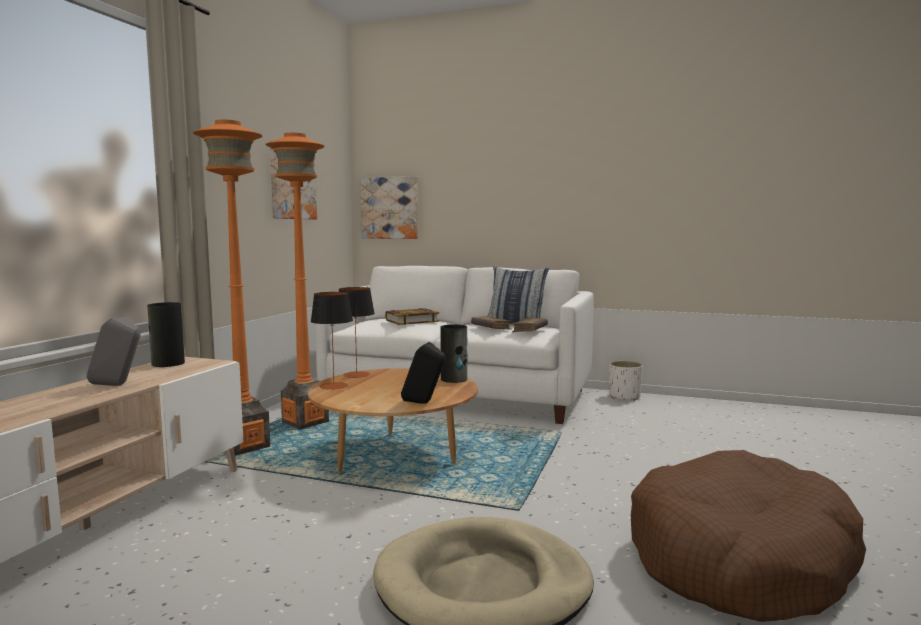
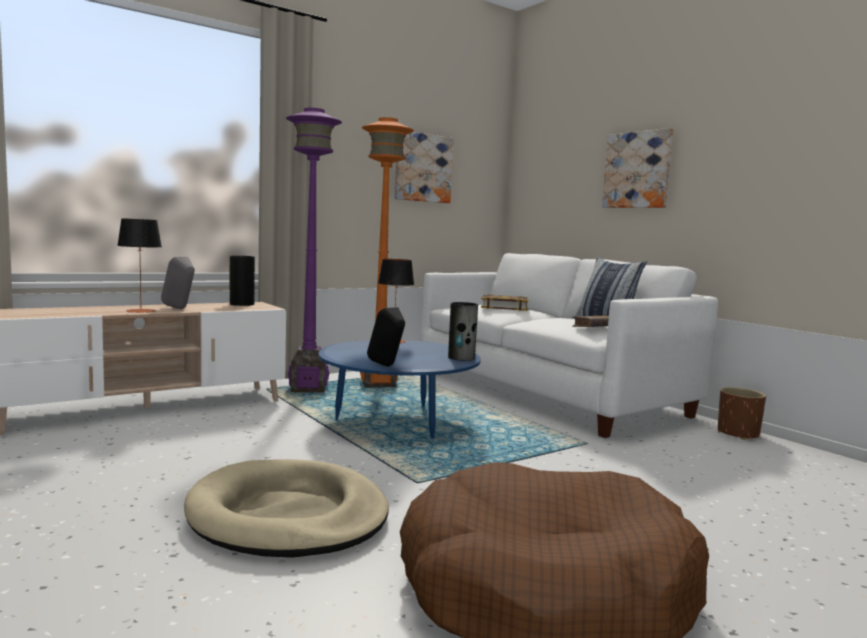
camera: 35 degrees right, 0 degrees up
(244, 447) = (308, 389): orange floor lamp -> purple floor lamp
(333, 386) = (356, 344): table lamp -> table lamp (140, 311)
(390, 208) = (534, 195): picture -> picture (637, 170)
(395, 457) = (397, 421): brown coffee table -> blue coffee table
(491, 328) = (562, 321): brown book -> none
(624, 396) = (738, 434): white planter -> brown planter

